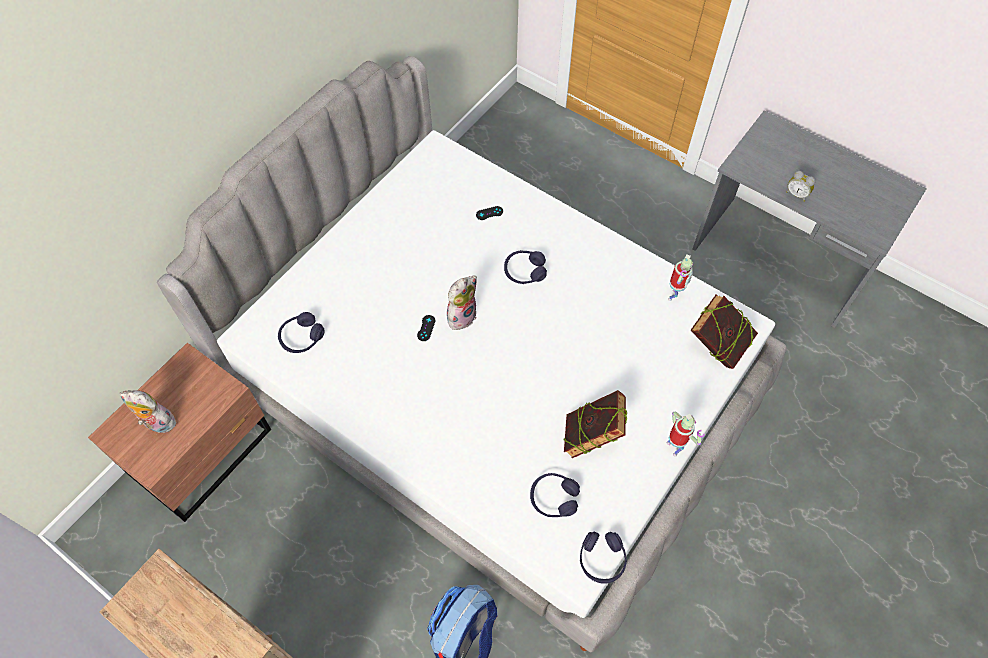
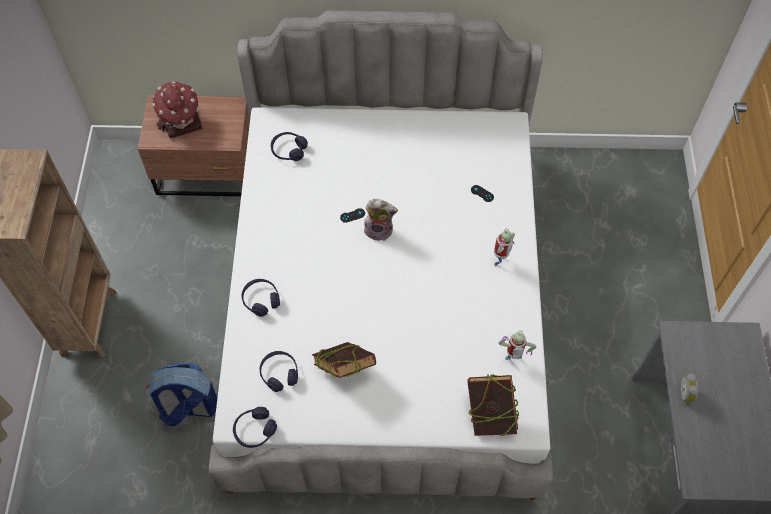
camera: 55 degrees right, 0 degrees up
(157, 423) = (181, 121): plush toy -> toy house
(524, 271) = (449, 247): purple headphones -> purple headphones (261, 300)
(674, 448) = (376, 431): toy robot -> toy robot (499, 262)

